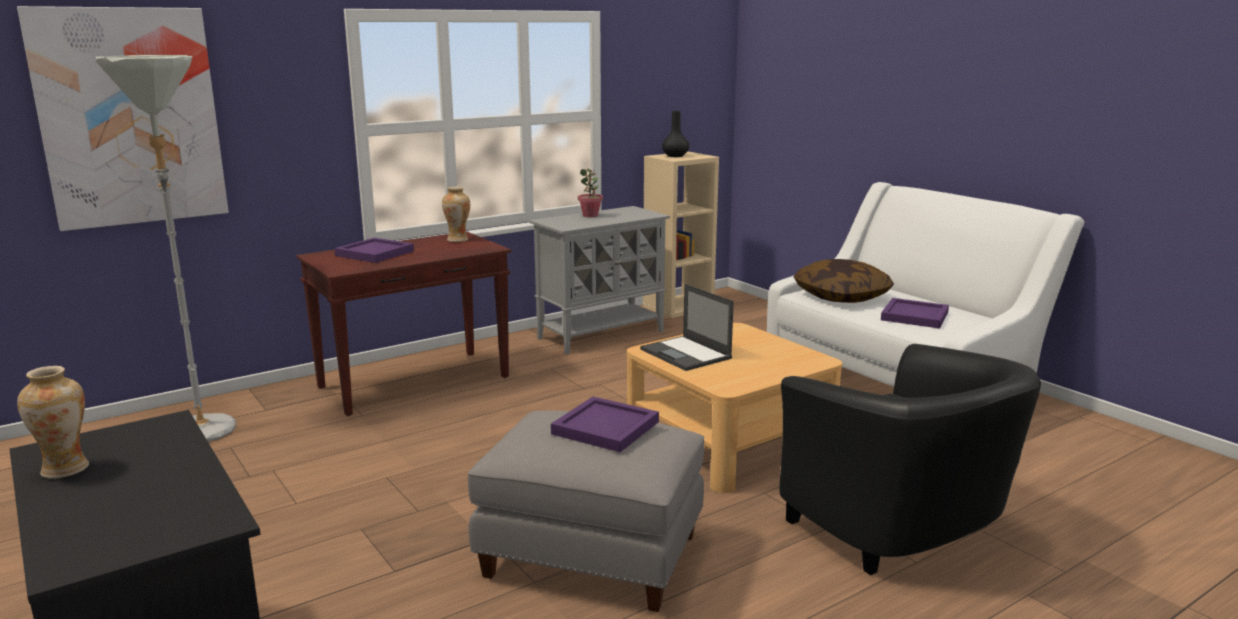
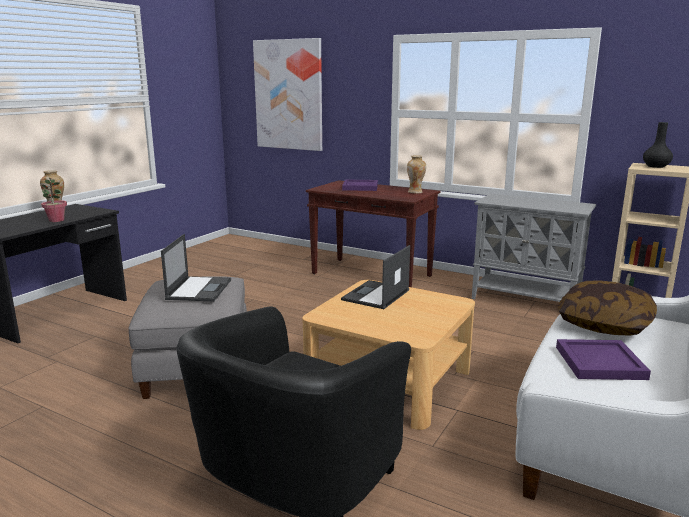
camera: 65 degrees right, 0 degrees up
(201, 425) = (275, 254): grey floor lamp -> none
(590, 215) = (534, 200): potted plant -> potted plant (56, 220)
(603, 428) = (199, 289): purple tray -> laptop

